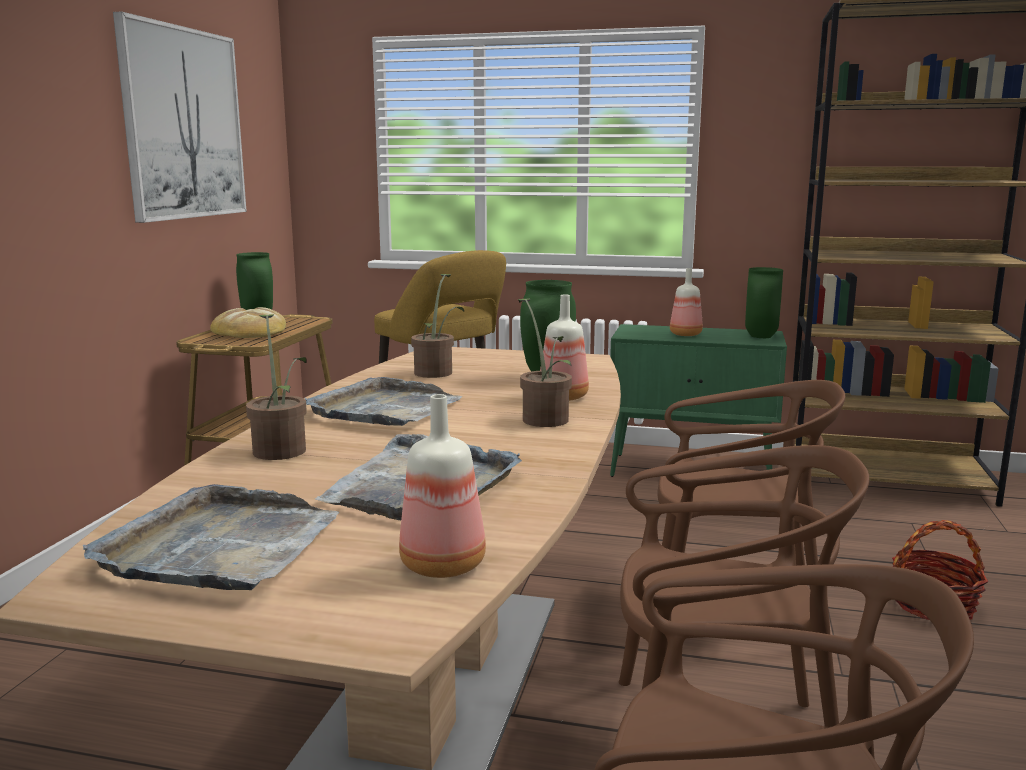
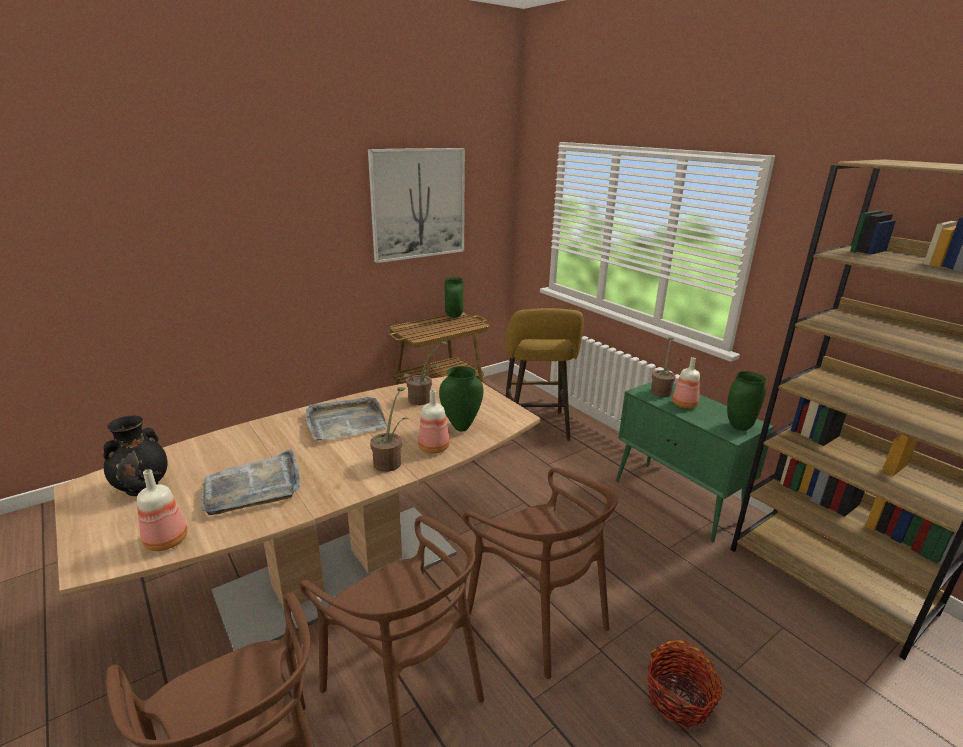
camera: 40 degrees right, 10 degrees up
(220, 546) = (143, 487): grey tray -> black vase
(250, 331) = (432, 326): bread -> none
(281, 448) = (262, 433): potted plant -> potted plant (662, 391)

